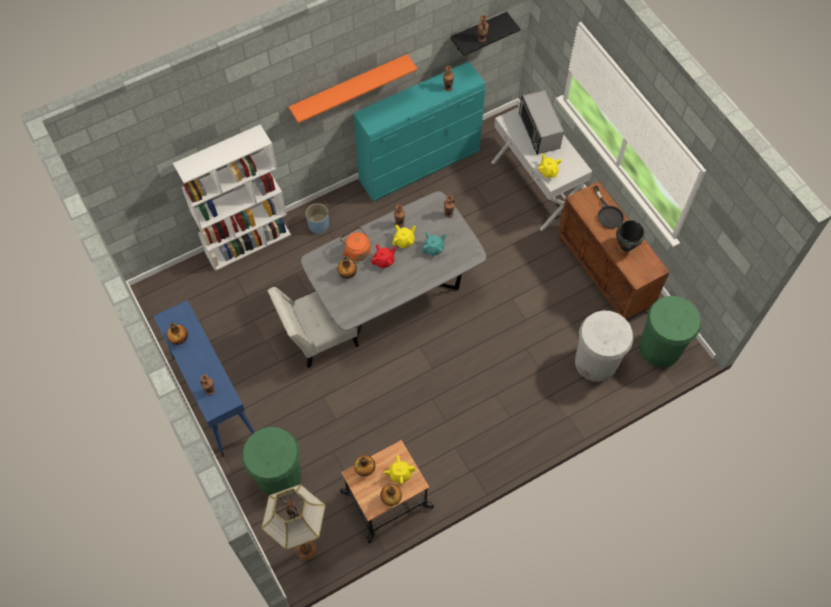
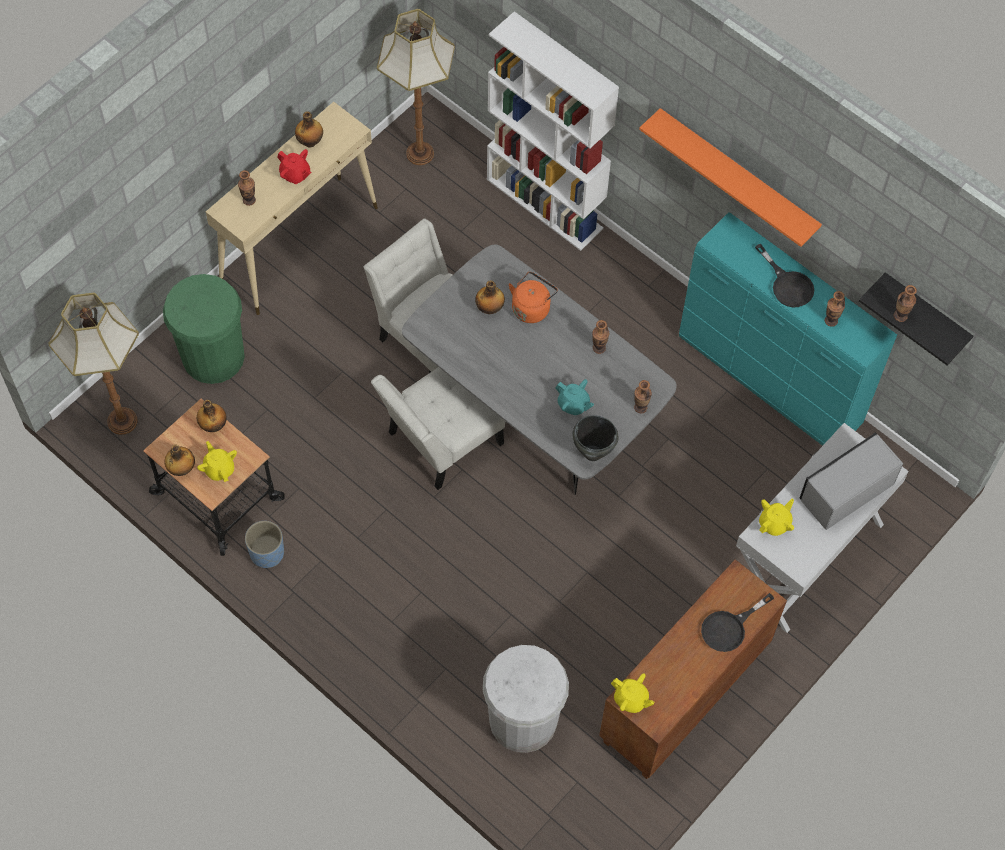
camera: 70 degrees right, 0 degrees up
(175, 304) = (419, 152): none -> floor lamp
(214, 397) = (300, 244): blue console table -> beige console table
(318, 225) = (610, 280): blue planter -> blue planter (267, 553)
(384, 261) = (528, 347): red teapot -> red teapot (295, 174)
(395, 353) = (440, 442): none -> white chair
(404, 241) = (571, 362): yellow teapot -> yellow teapot (631, 699)
(416, 100) = (788, 285): none -> black frying pan
(625, 246) = (678, 667): black cooking pot -> black cooking pot (592, 453)
(660, 348) = (582, 811): green trash can -> none

